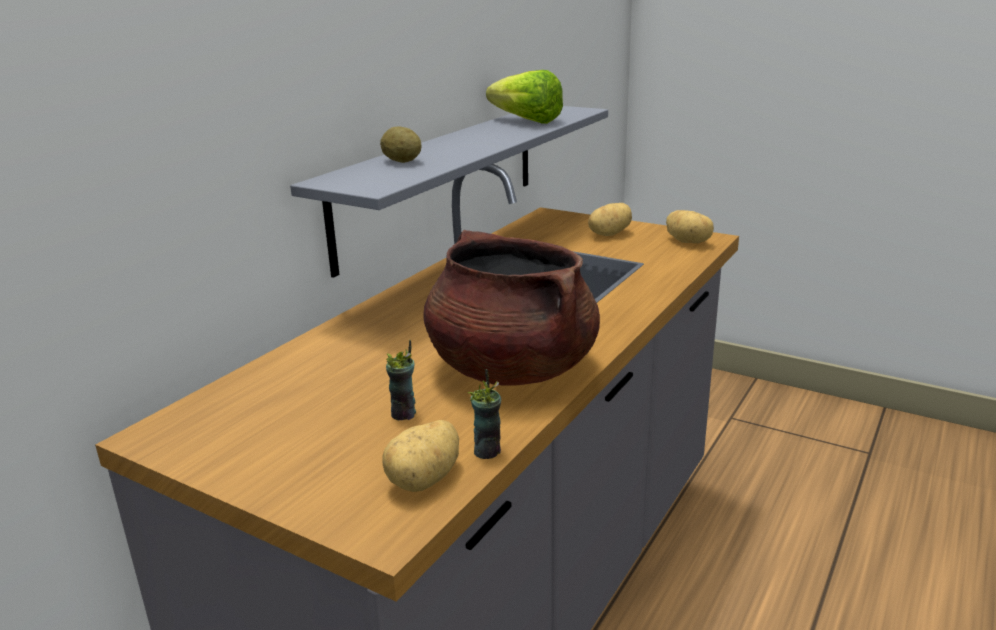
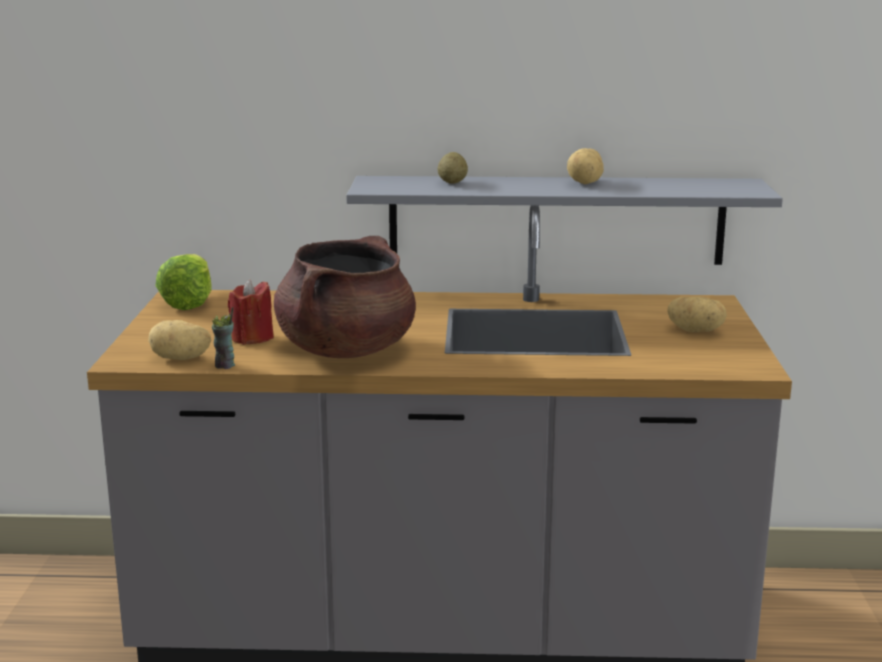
camera: 60 degrees right, 5 degrees down
(404, 414) = (252, 338): cup -> red candle
(522, 120) = (662, 184): lettuce -> lettuce (193, 300)
(688, 242) = (728, 362): potato -> potato (586, 183)

